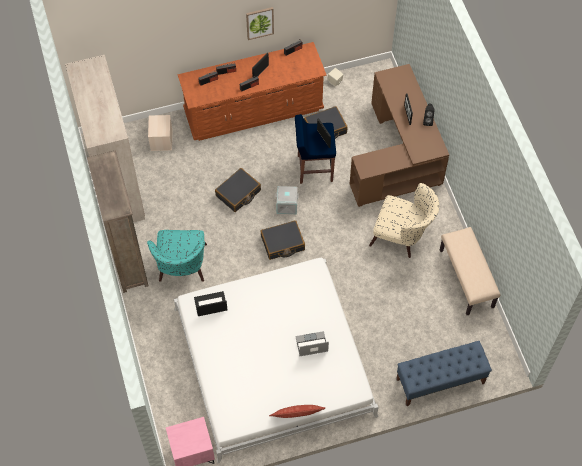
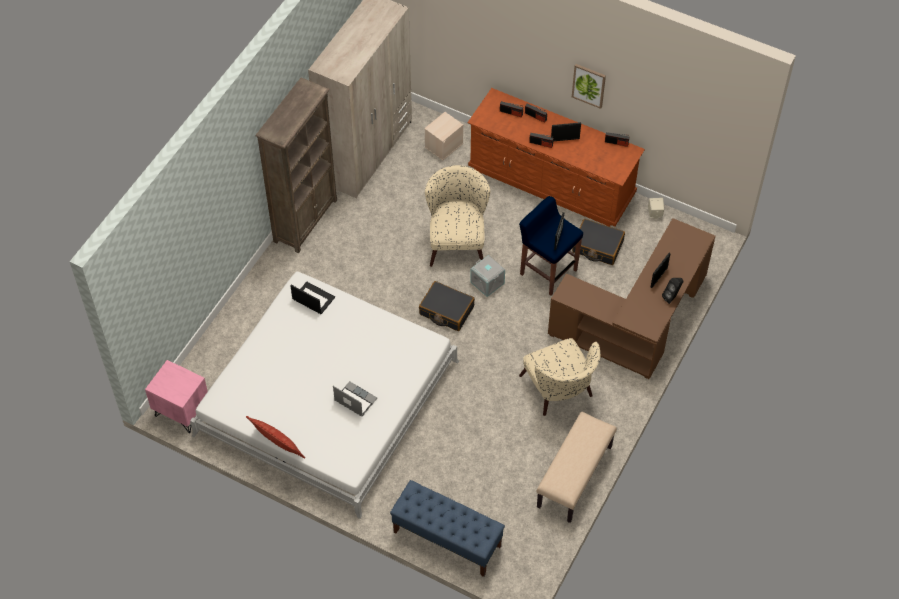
camera: 45 degrees right, 5 degrees down
(181, 268) = (340, 261): turquoise armchair -> none
(238, 193) = (457, 240): black suitcase -> beige armchair

